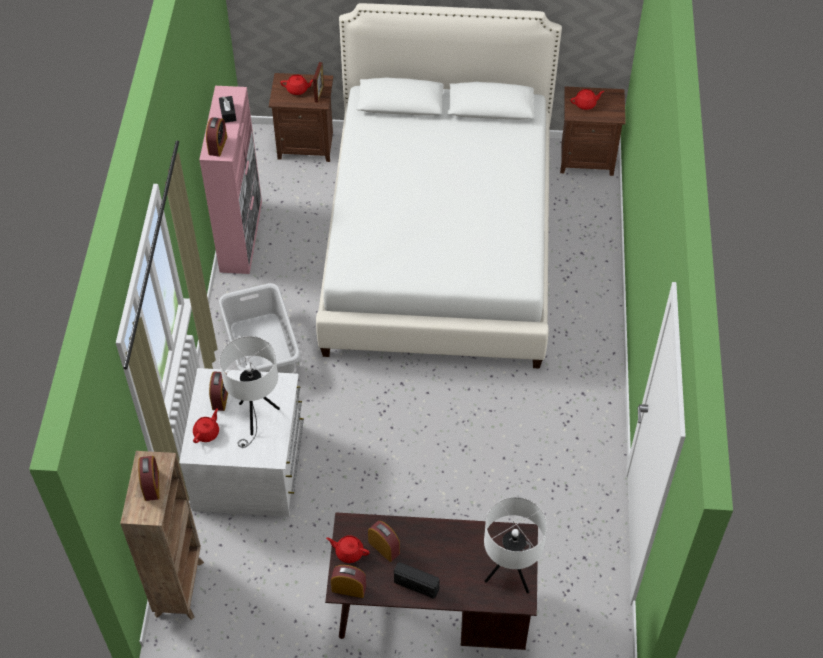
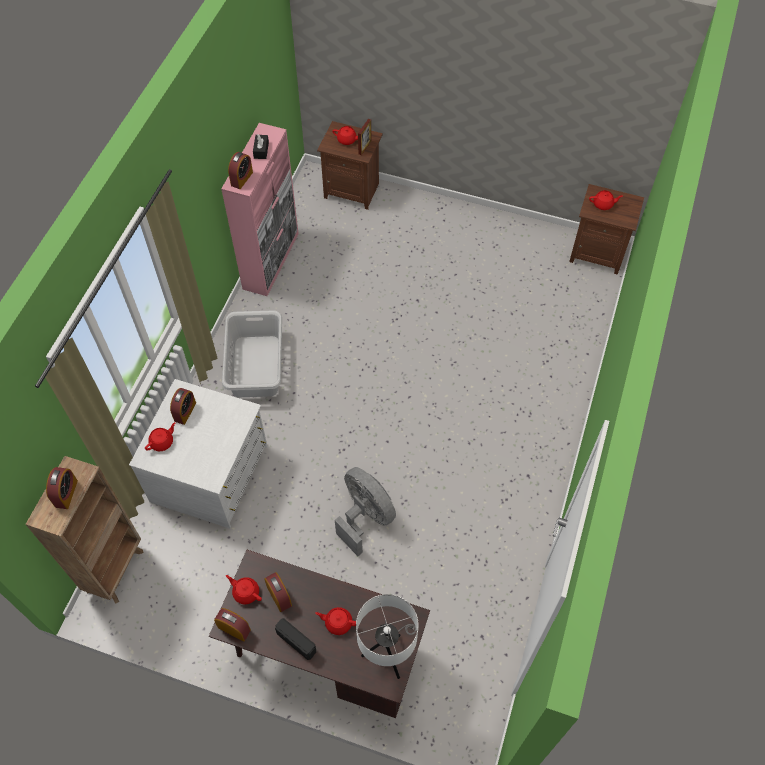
camera: 15 degrees right, 5 degrees up
(255, 418) = (209, 438): white table lamp -> none
(428, 472) = (365, 517): none -> grey fan
(439, 243) = (441, 304): white bed -> none
(451, 557) = (338, 622): none -> red teapot

